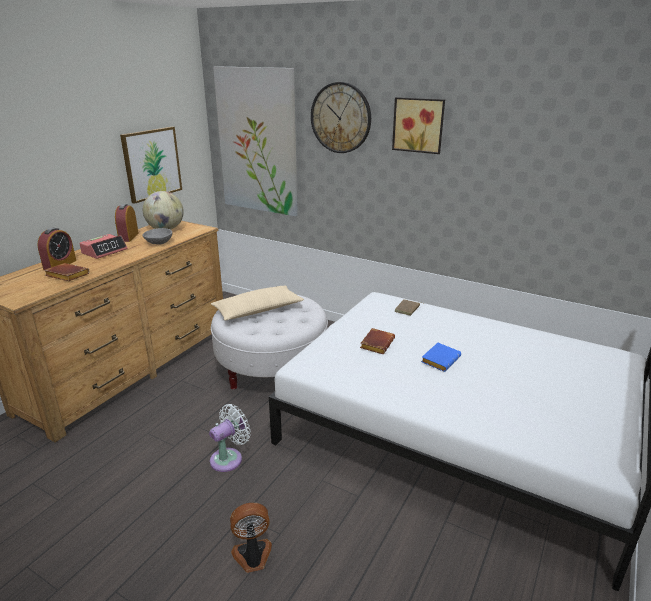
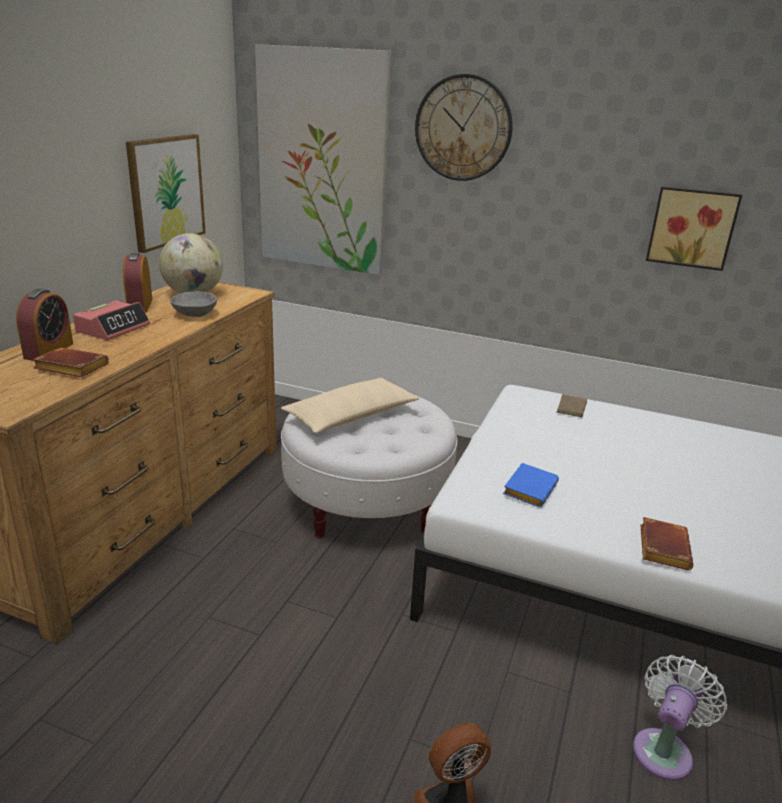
camera: 10 degrees left, 0 degrees up
(229, 458) = (354, 648): white fan -> white fan (664, 749)
(376, 343) = (556, 460): brown book -> brown book (661, 547)
(418, 125) = (587, 141): picture -> picture (692, 227)
(440, 359) = (657, 480): blue book -> blue book (529, 489)

